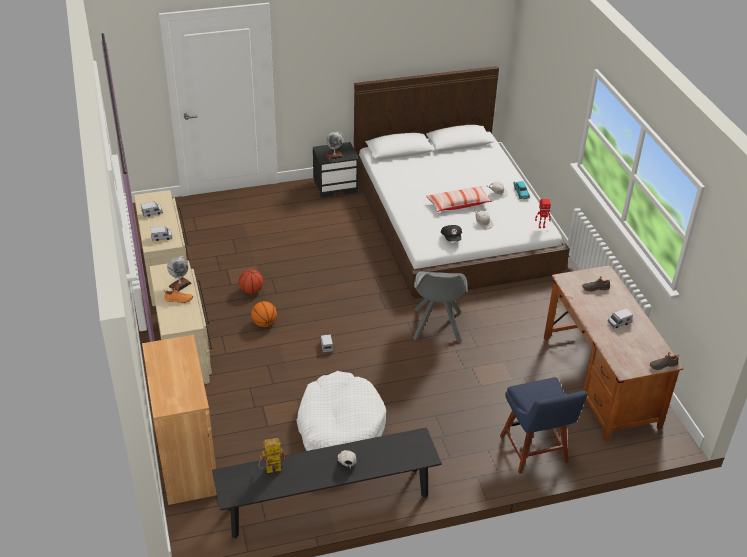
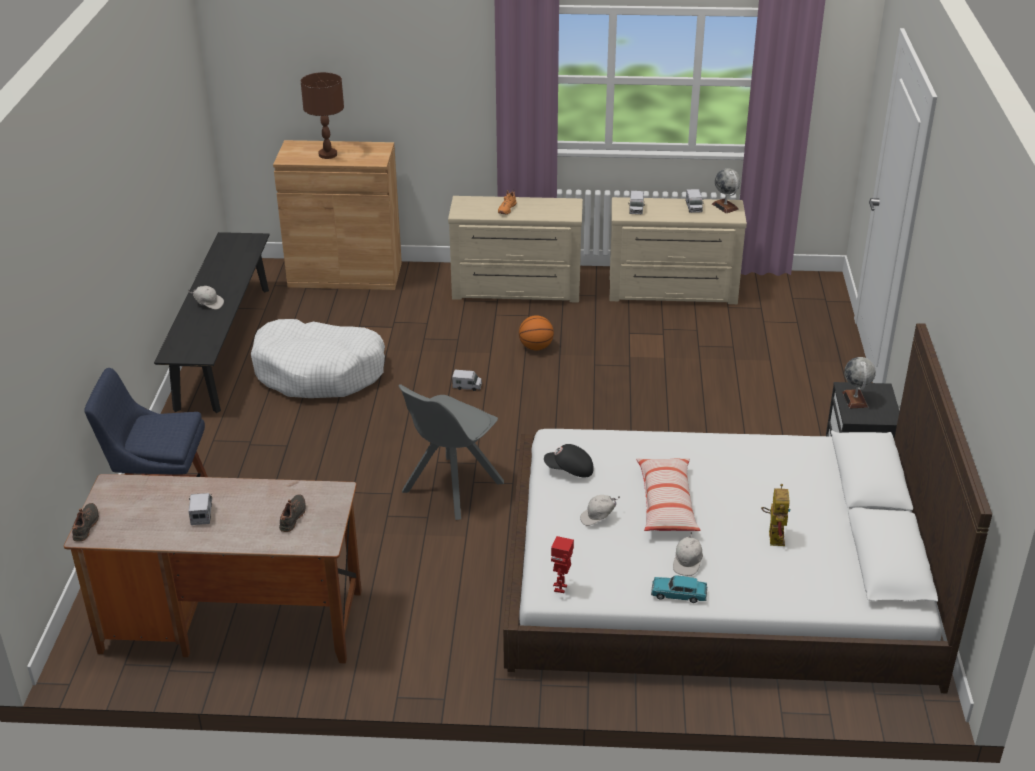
camera: 110 degrees right, 5 degrees down
(180, 284) = (534, 212): globe -> globe (725, 206)
(180, 376) = (328, 155): none -> brown table lamp
(251, 291) = (608, 347): basketball -> none
(270, 470) = (240, 261): toy robot -> toy robot (773, 535)
(437, 326) = (450, 488): grey chair -> grey chair turned 75 degrees counterclockwise

